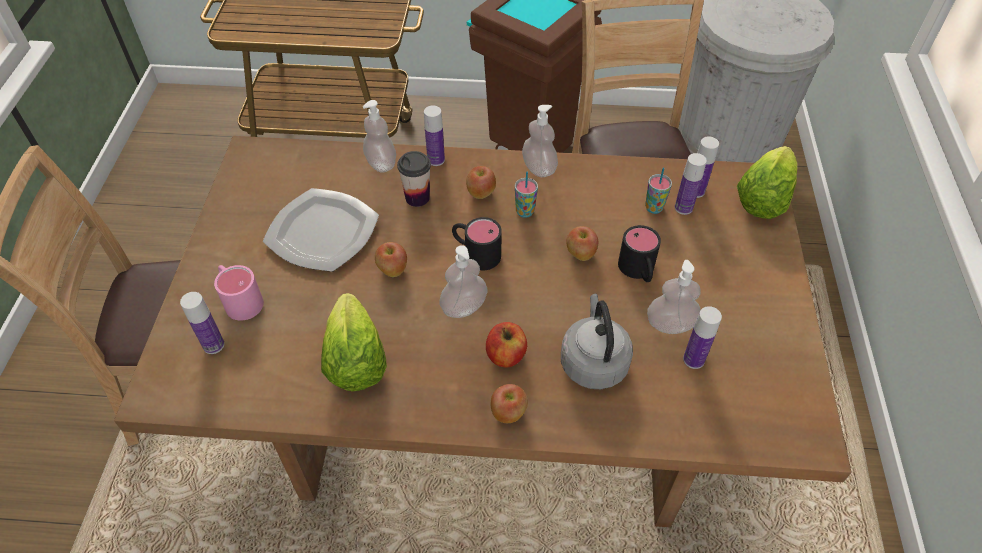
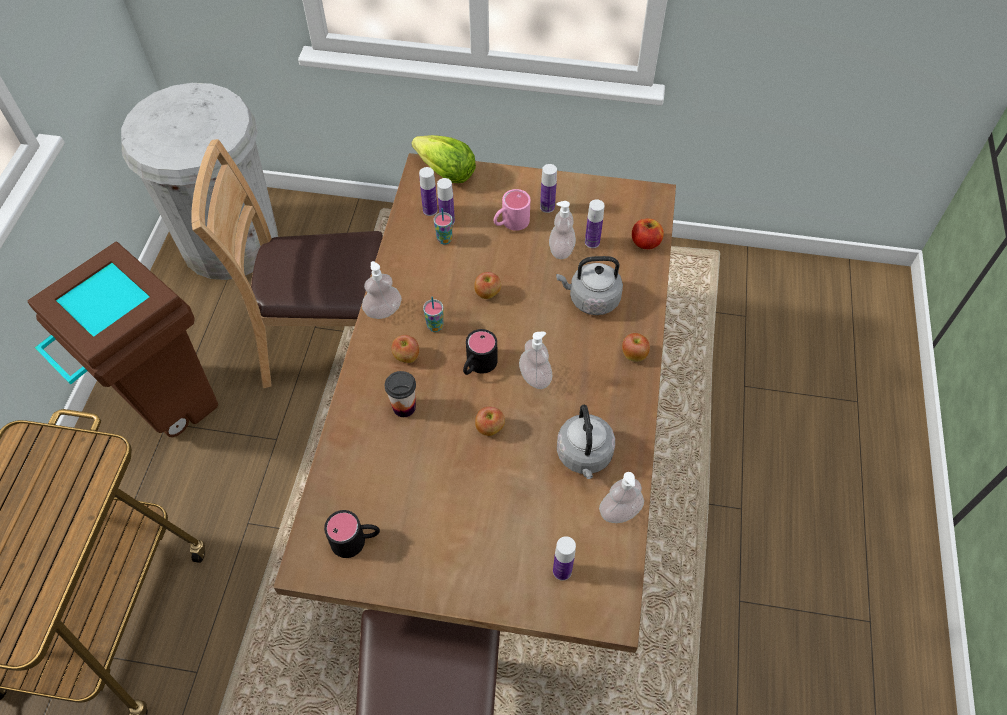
camera: 85 degrees left, 5 degrees up
(240, 299) = (511, 554): pink mug -> pink mug (510, 223)
(321, 232) = (437, 488): plate -> none
(355, 361) = (584, 456): lettuce -> grey kettle
(381, 163) = (351, 437): soap dispenser -> soap dispenser (619, 512)
(436, 160) = (355, 390): bottle -> bottle (547, 207)
(506, 355) = (583, 352): apple -> apple (645, 242)
(638, 271) = (509, 260): black mug -> black mug (356, 540)

